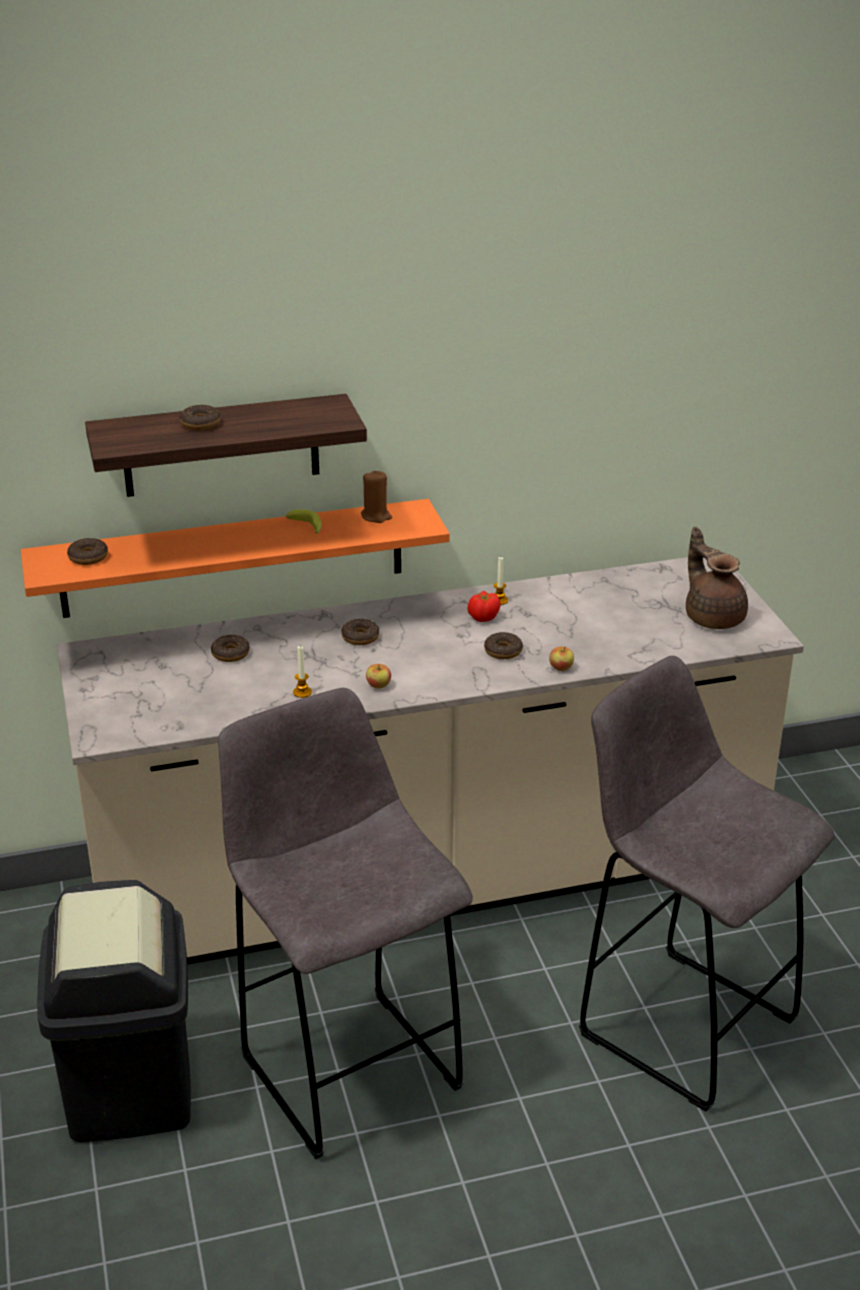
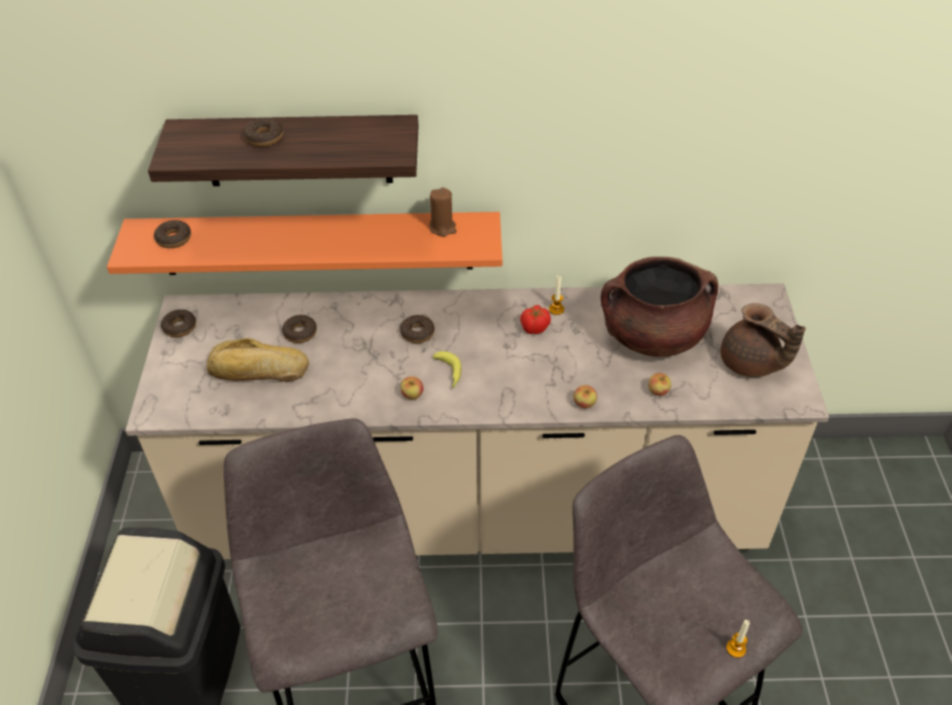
camera: 15 degrees right, 15 degrees up
(199, 690) = (258, 371): none -> bread
(302, 692) = (343, 390): candle -> candle (736, 648)
(307, 527) = (375, 232): banana -> banana (449, 373)
(503, 651) = (538, 372): donut -> donut (180, 327)
(607, 608) = (652, 336): none -> brown cooking pot
(631, 649) = (658, 391): none -> apple
(713, 616) = (750, 364): brown teapot -> brown teapot turned 150 degrees clockwise

